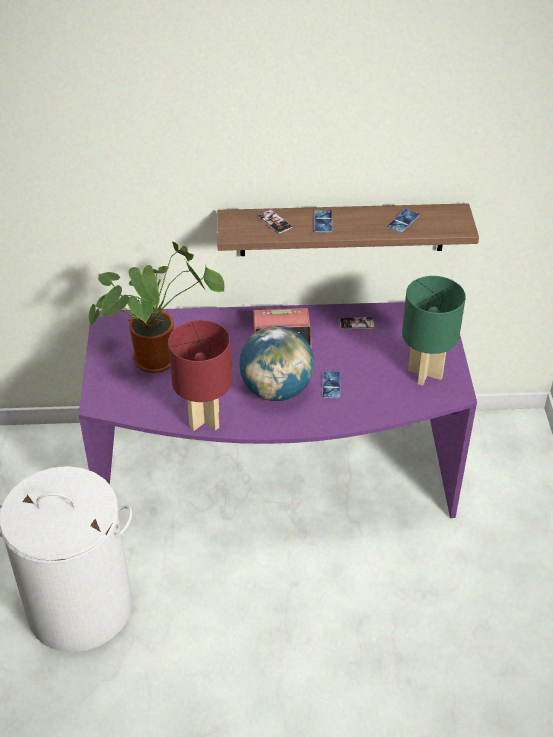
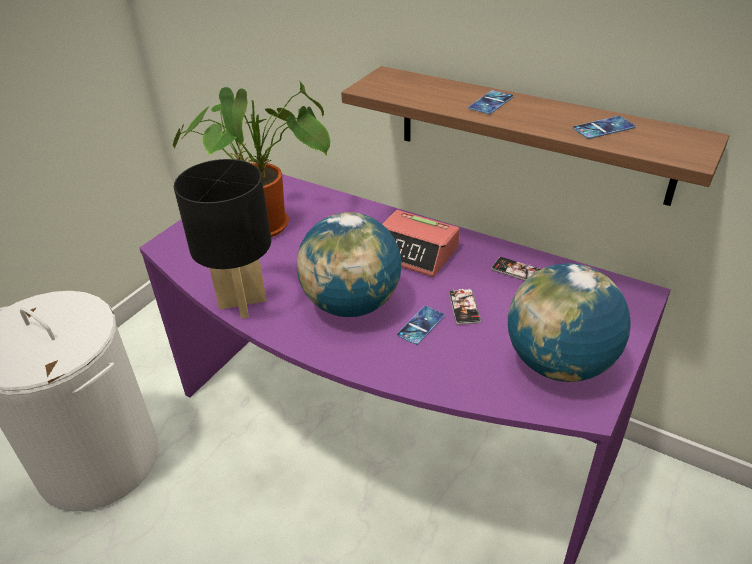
camera: 35 degrees right, 5 degrees down
(204, 420) = (241, 303): red table lamp -> black table lamp
(275, 222) = (430, 90): phone -> phone (464, 307)
(425, 374) = (559, 363): green table lamp -> globe

